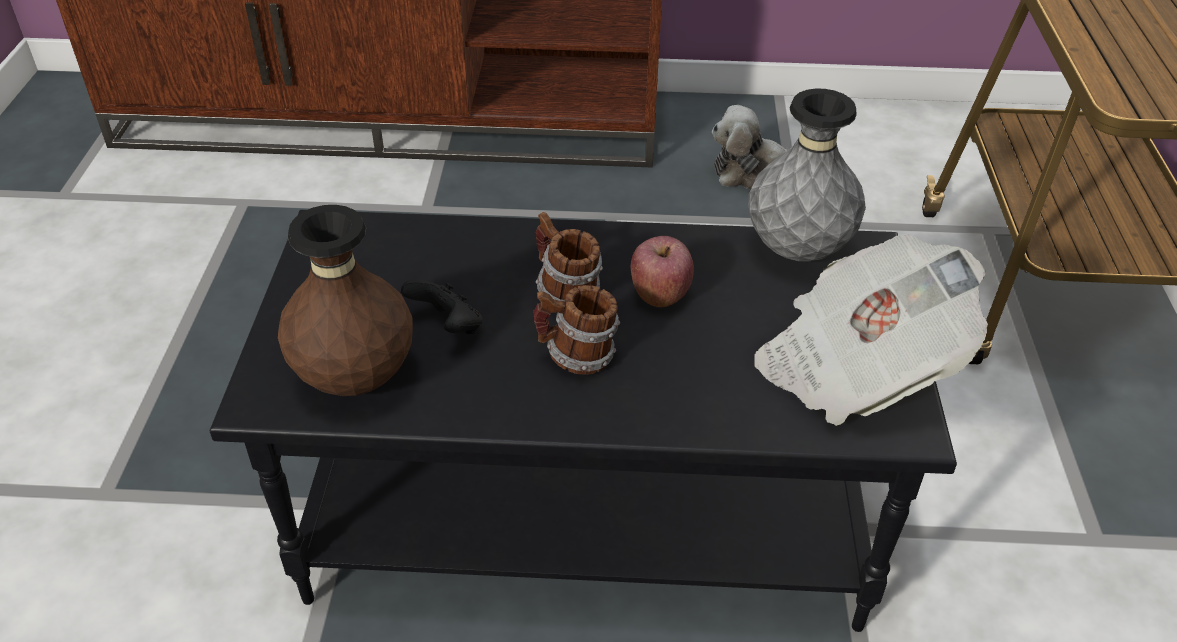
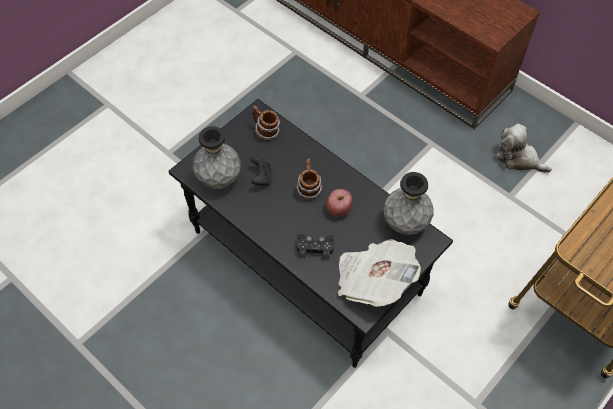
camera: 40 degrees right, 15 degrees up
(356, 379) = (219, 179): brown vase -> grey vase
(577, 357) = (288, 216): mug -> mug (266, 132)
(690, 379) = (315, 248): none -> black game controller

